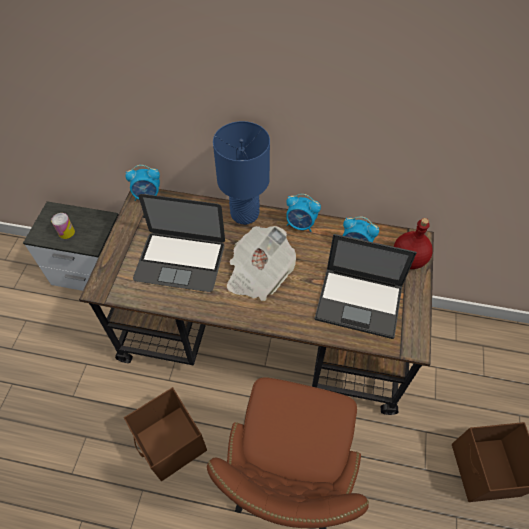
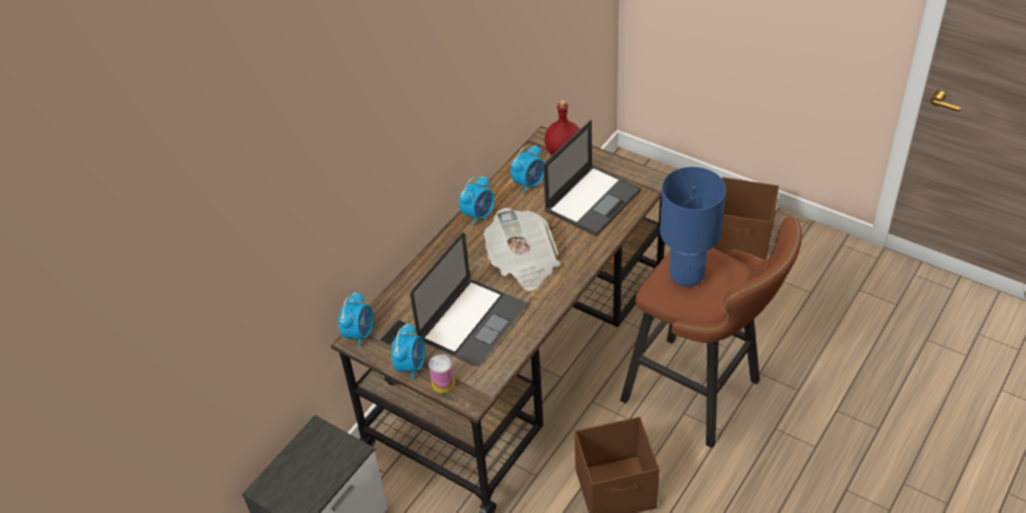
camera: 65 degrees left, 10 degrees down
(66, 232) = (314, 476): can -> can (443, 383)
(124, 237) = (411, 366): none -> alarm clock
(245, 216) = (441, 255): blue table lamp -> blue table lamp (687, 277)

